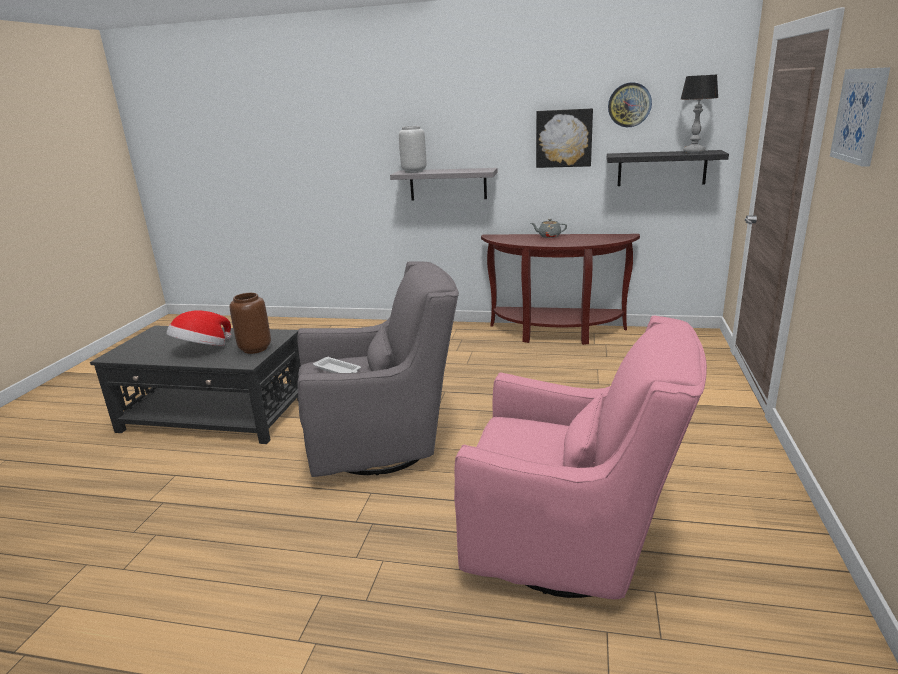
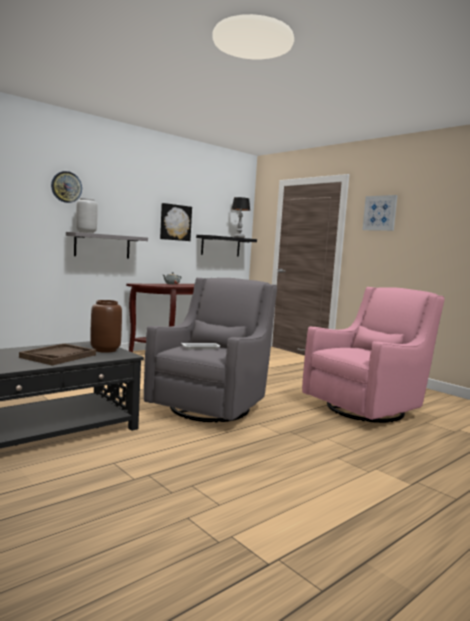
camera: 55 degrees left, 15 degrees down
(202, 349) = (58, 356): hat -> brown tray
(629, 105) = (207, 208): wall clock -> wall clock (66, 187)

